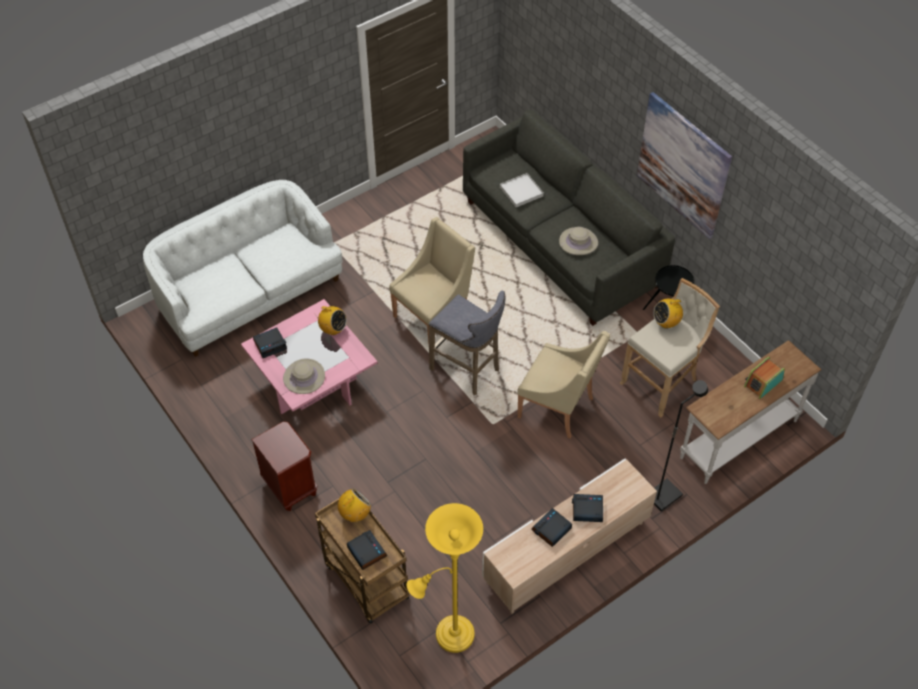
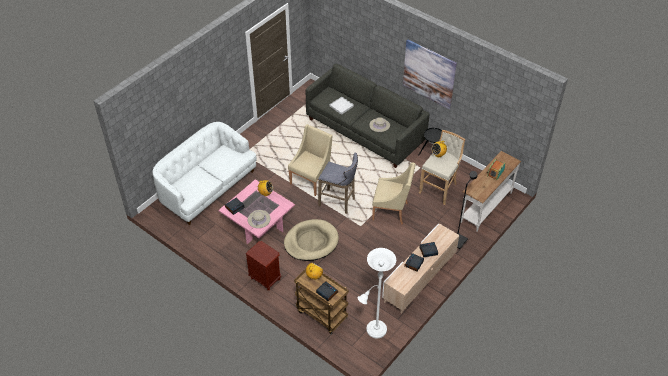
camera: 15 degrees left, 5 degrees down
(394, 435) = (311, 242): none -> beige dog bed
(450, 636) = (374, 331): yellow floor lamp -> white floor lamp

